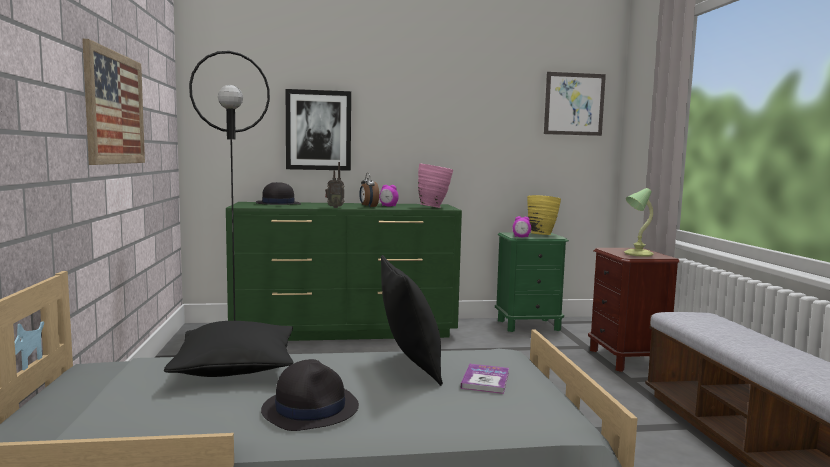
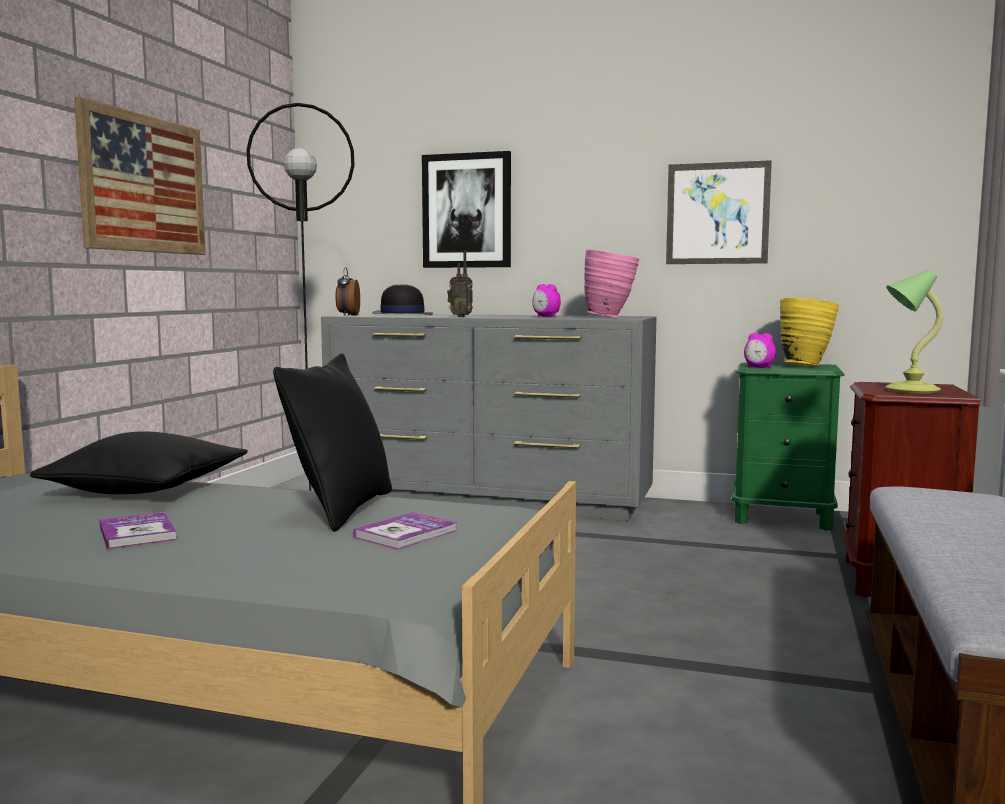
camera: 25 degrees right, 0 degrees up
(310, 408) = (137, 533): black hat -> book
(346, 331) = (490, 499): green dresser -> grey dresser
(368, 207) = (512, 317): alarm clock -> alarm clock (348, 315)
(574, 104) = (881, 140): picture -> picture (717, 213)

